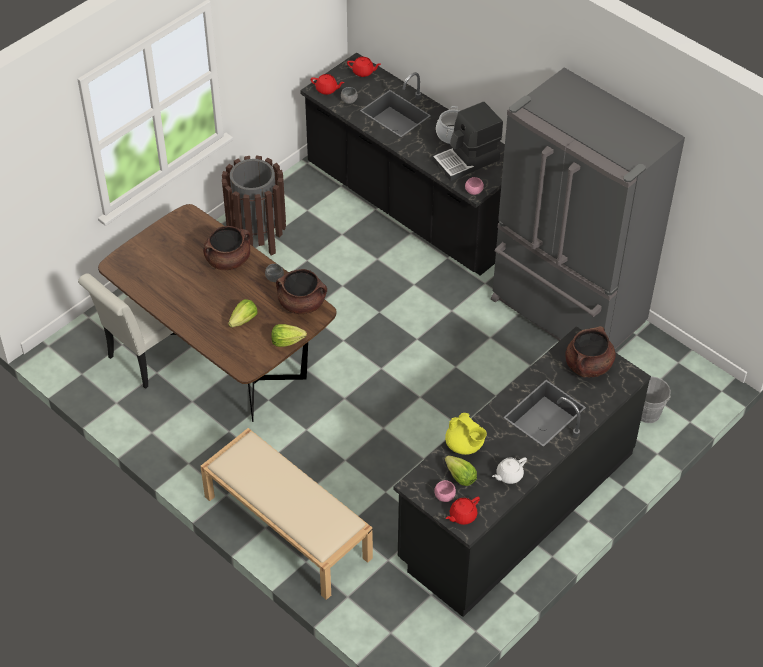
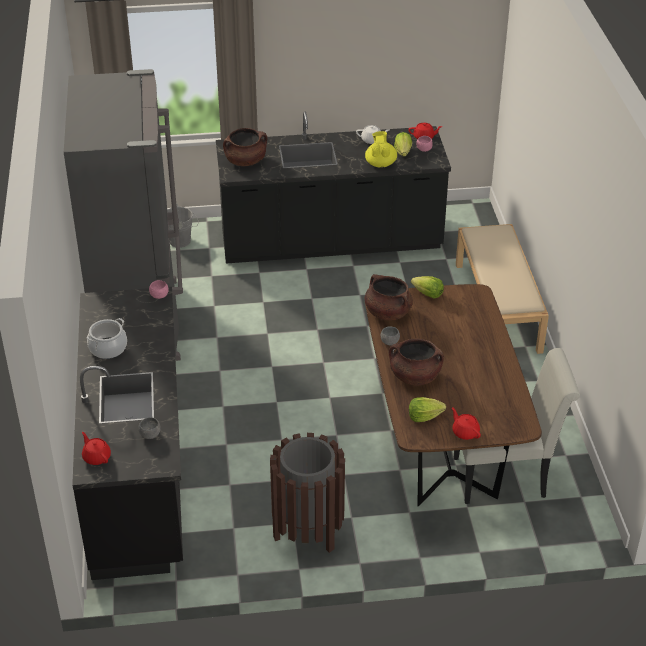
camera: 140 degrees left, 10 degrees down
(244, 320) = (447, 325): lettuce -> lettuce (424, 417)
(327, 89) = (155, 459): red teapot -> red teapot (465, 432)
(467, 160) = (128, 321): coffee machine -> none

